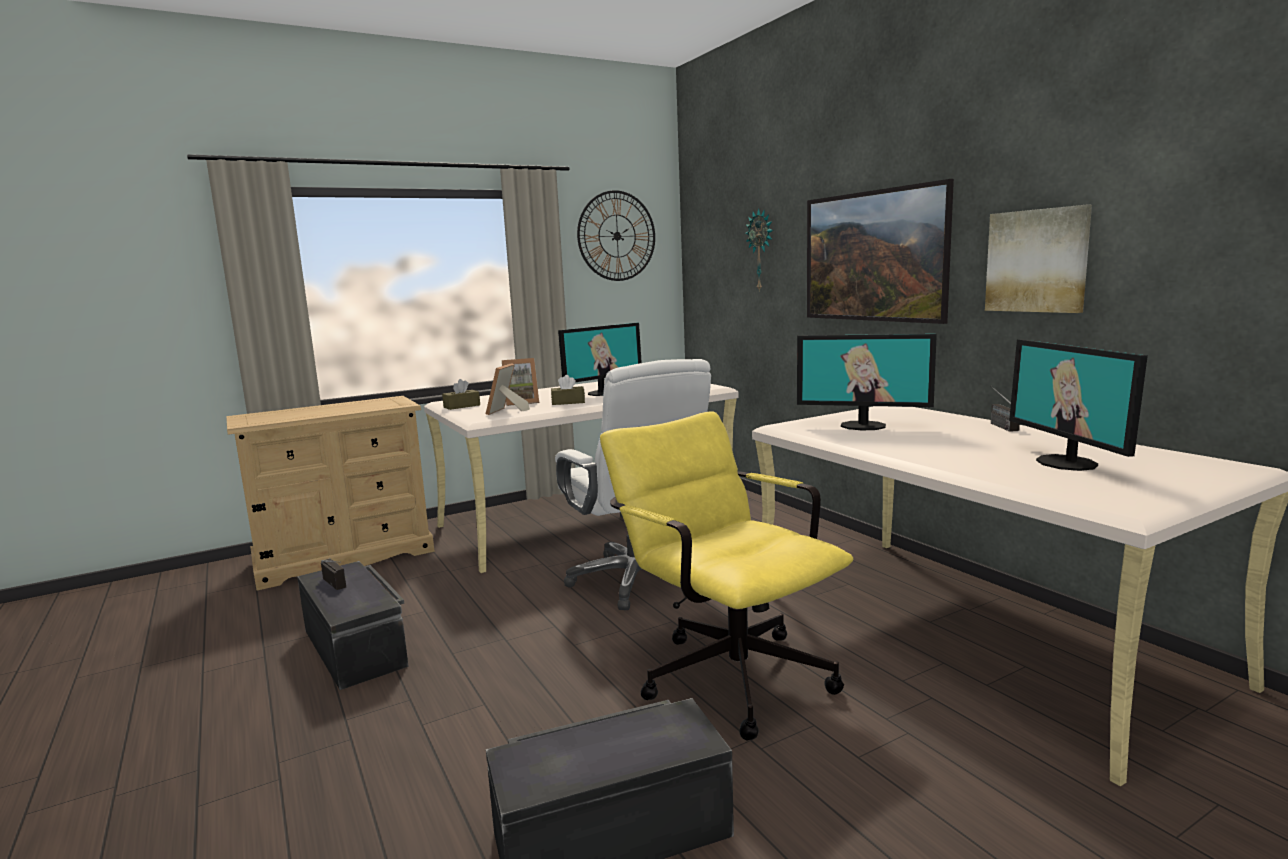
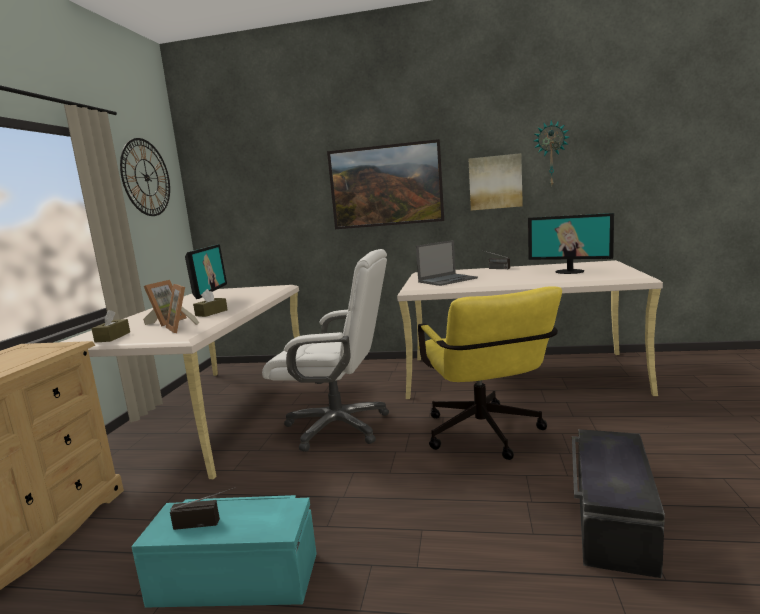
camera: 50 degrees left, 0 degrees up
(356, 647) = (235, 577): black storage box -> turquoise storage box
(725, 671) = (486, 437): yellow office chair -> yellow office chair turned 105 degrees counterclockwise
(761, 250) = (282, 187): wall clock -> wall clock (550, 154)
(863, 425) = (448, 280): monitor -> laptop

